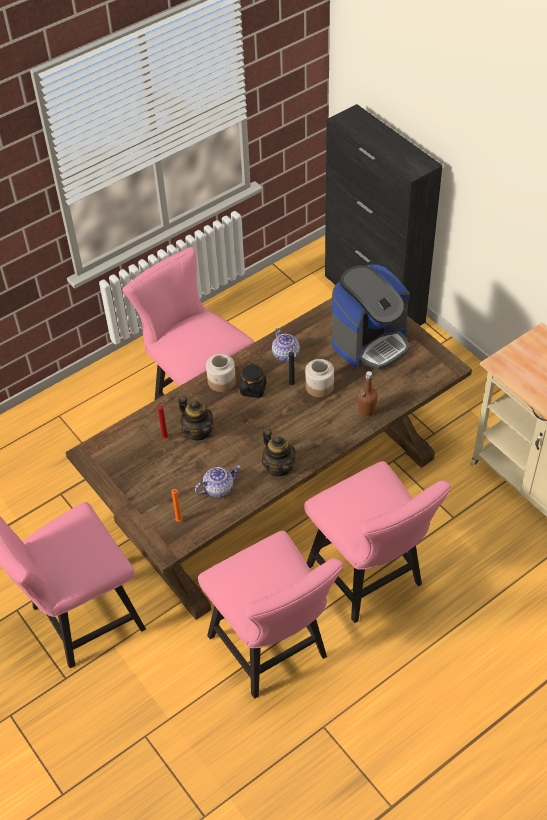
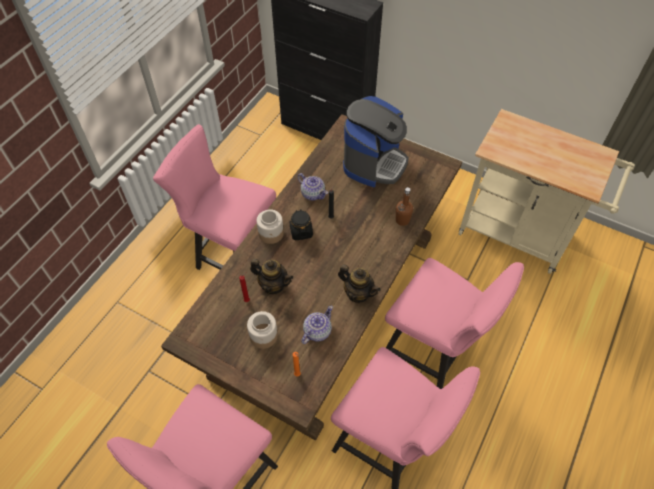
camera: 25 degrees left, 5 degrees up
(320, 386) = (354, 212): jar -> jar (264, 335)

